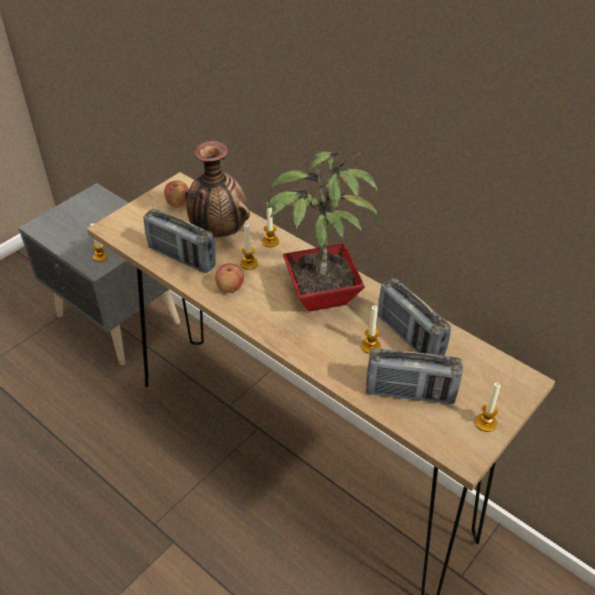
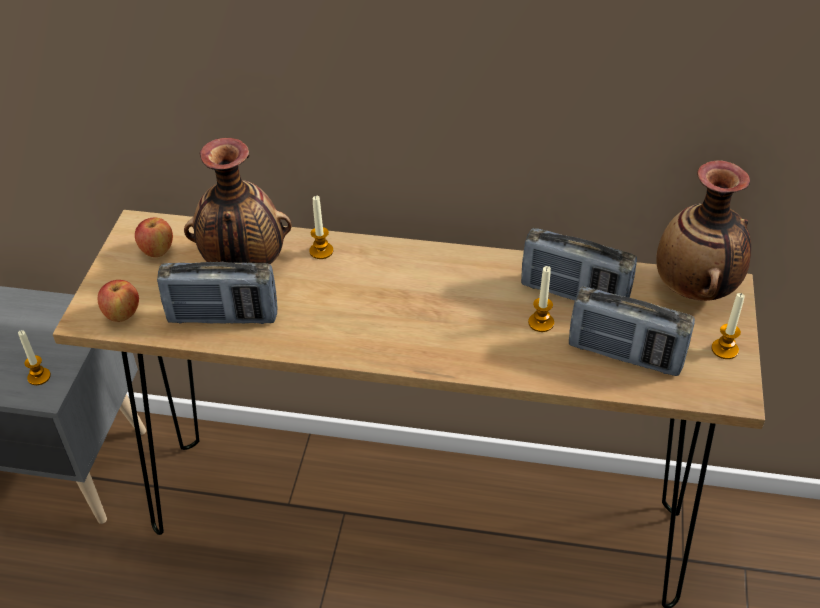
camera: 30 degrees left, 0 degrees up
(230, 288) = (319, 328): apple -> apple (122, 314)
(249, 264) = (317, 288): candle -> none
(318, 296) = (434, 292): potted plant -> none
(410, 393) = (625, 355): radio -> radio turned 45 degrees clockwise
(501, 372) = (695, 289): none -> vase

